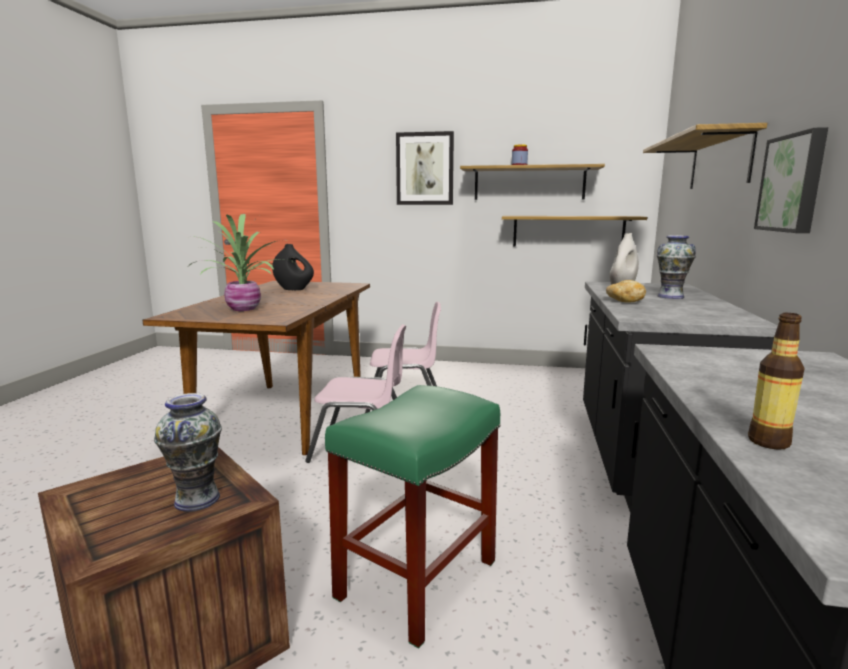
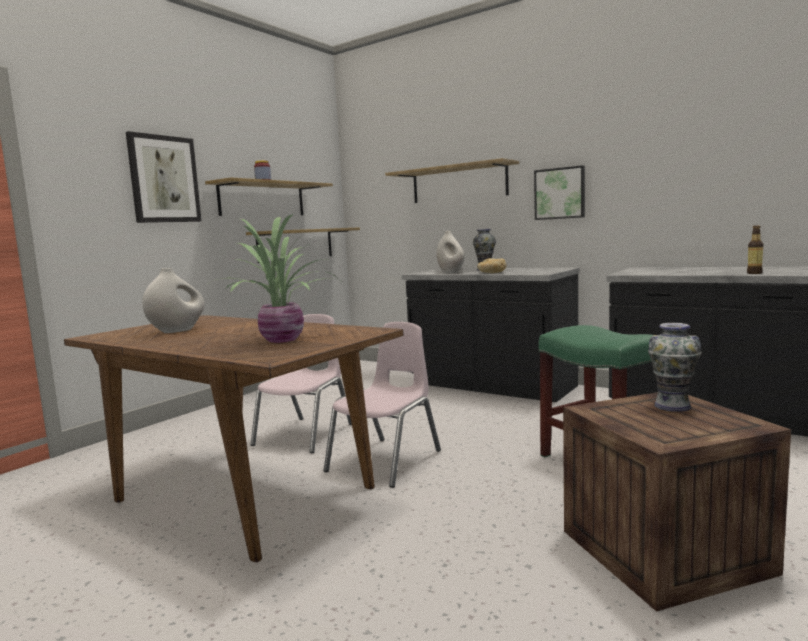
camera: 65 degrees left, 5 degrees down
(294, 289) = (177, 330): black vase -> white vase

